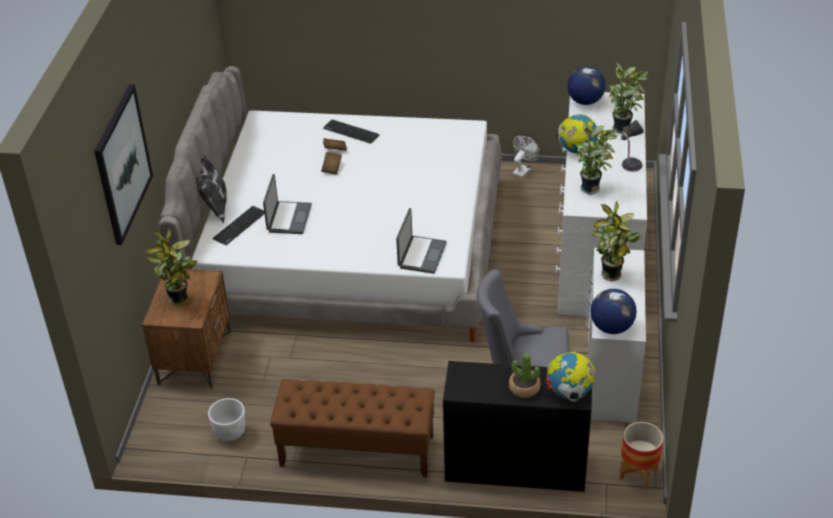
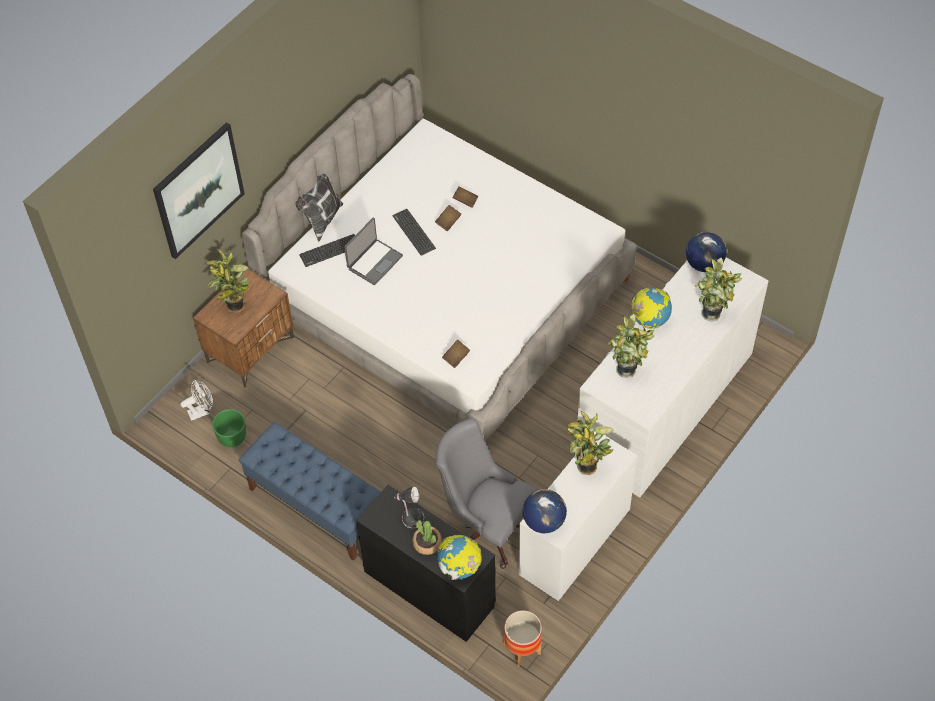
camera: 30 degrees right, 15 degrees up
(229, 433) = (232, 438): white planter -> green planter
(351, 132) = (493, 186): keyboard -> keyboard (414, 232)
(356, 451) = (316, 506): brown bench -> blue bench
(421, 255) = (456, 357): laptop -> brown book
(523, 170) = (664, 280): white fan -> white fan (202, 411)
(630, 165) = (684, 361): table lamp -> table lamp (411, 518)

